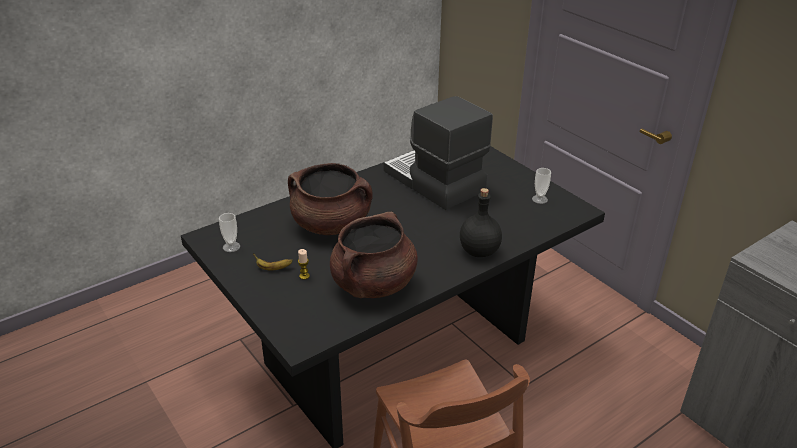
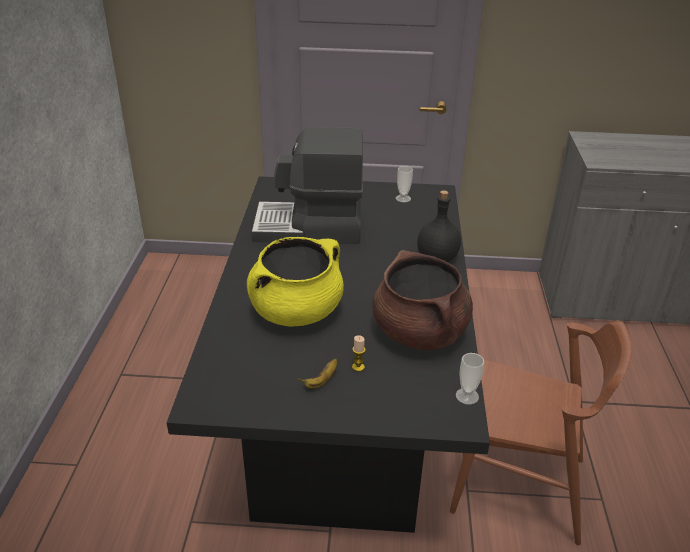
camera: 50 degrees left, 0 degrees up
(231, 247) = (244, 393): cup -> cup (467, 396)
(331, 225) = (296, 311): brown cooking pot -> yellow cooking pot

